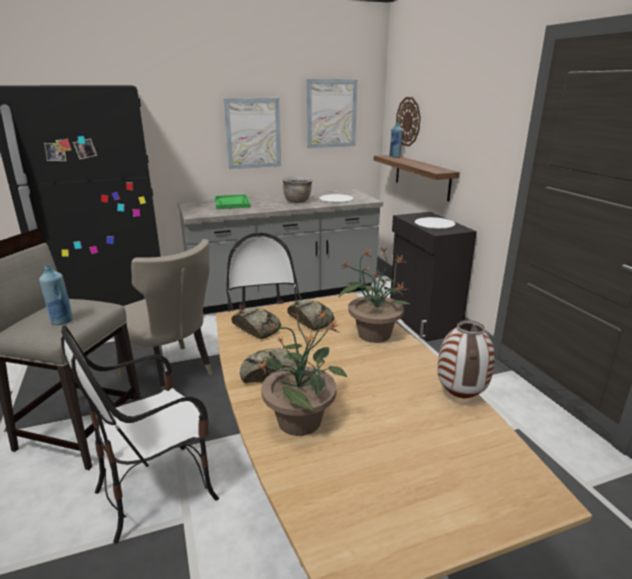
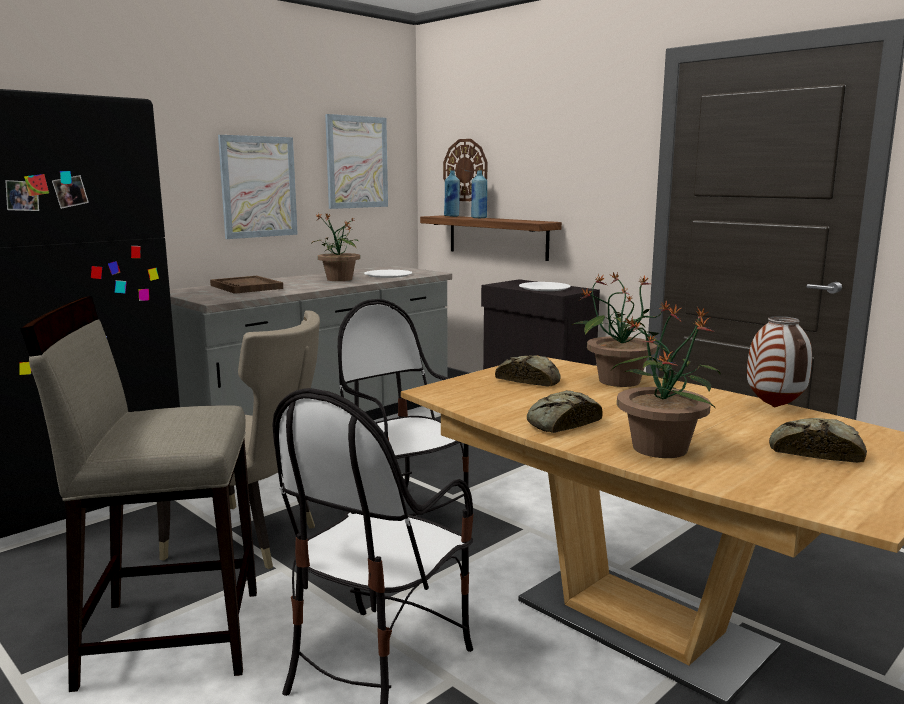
camera: 25 degrees left, 10 degrees down
(61, 321) = (184, 427): blue bottle -> blue bottle (479, 218)
(232, 203) = (246, 287): green tray -> brown tray
(257, 328) = (478, 394): bread -> bread (814, 451)
(297, 201) = (339, 279): brown cooking pot -> potted plant

